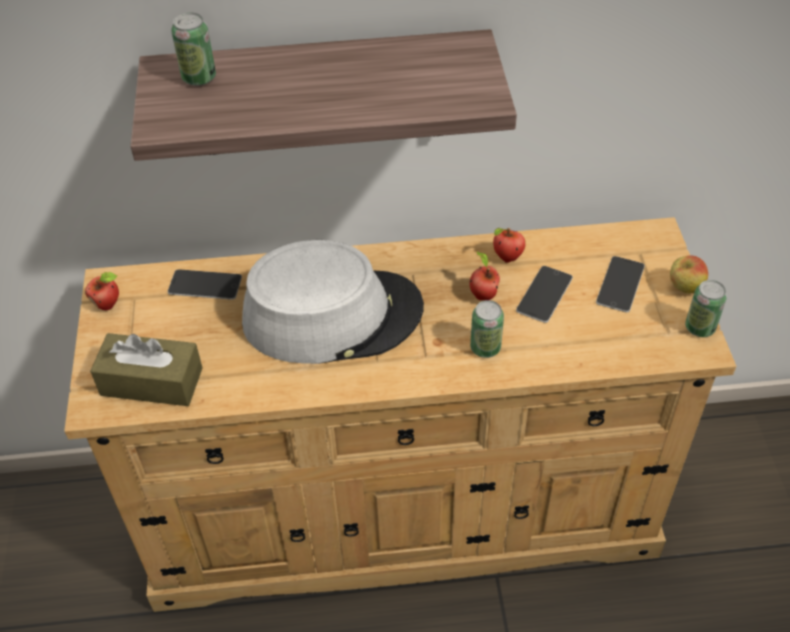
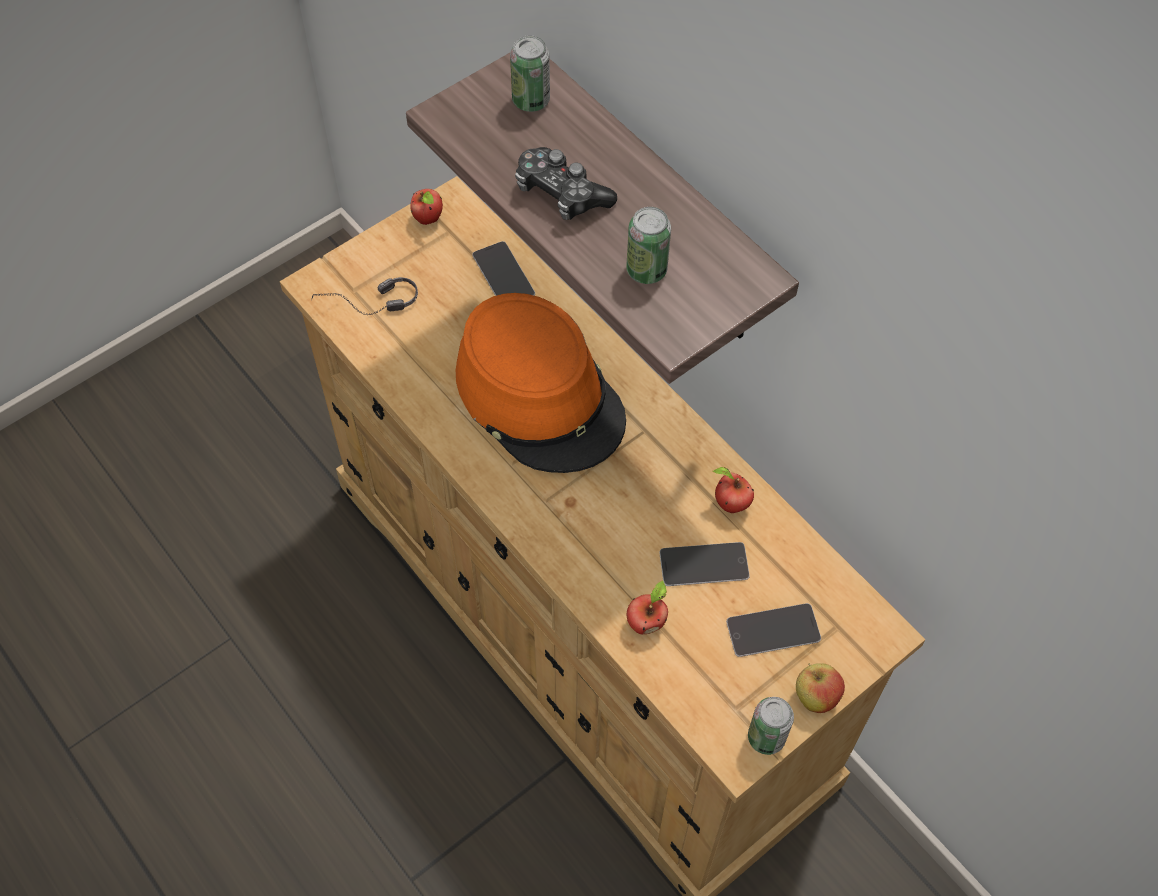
camera: 55 degrees right, 10 degrees up
(151, 382) = (368, 307): brown tissue box -> headphones
(304, 99) = (561, 193): none -> game controller
(332, 315) = (540, 396): grey hat -> orange hat
(482, 295) = (661, 508): apple -> apple (646, 622)
(485, 348) = (592, 547): can -> can (646, 270)

